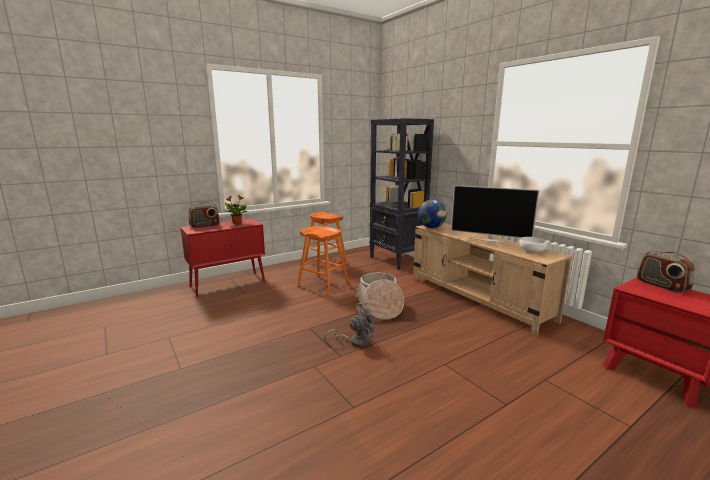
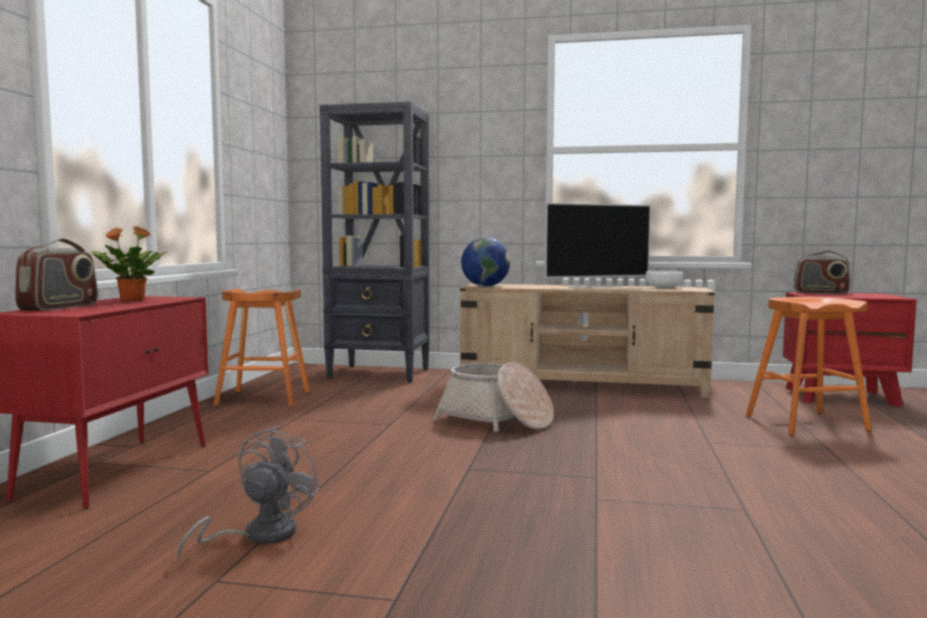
camera: 45 degrees left, 10 degrees down
(323, 285) = (342, 422): orange stool -> orange stool (805, 423)
(355, 341) = (569, 458): grey fan -> grey fan (258, 536)

